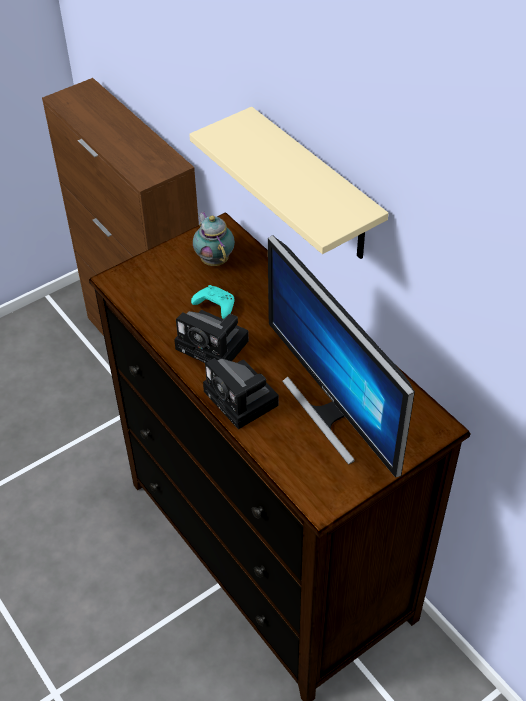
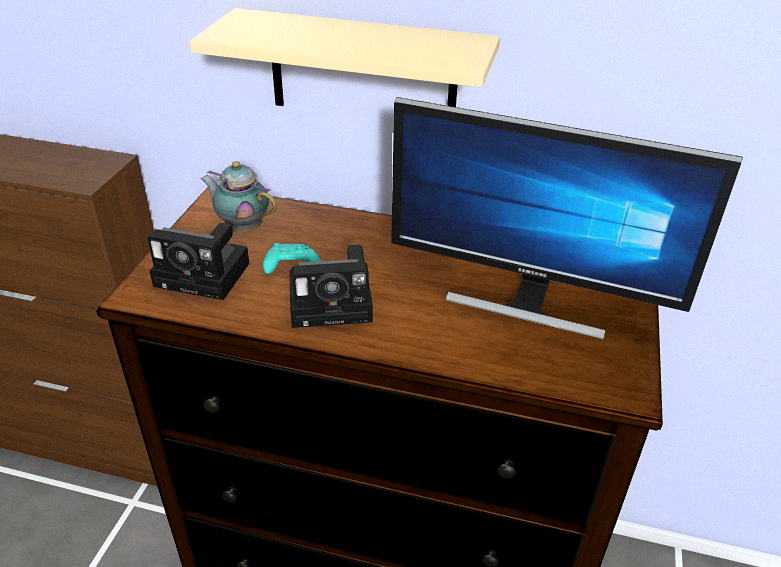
camera: 40 degrees left, 10 degrees down
(243, 400) = (428, 338): camera -> camera (206, 275)

